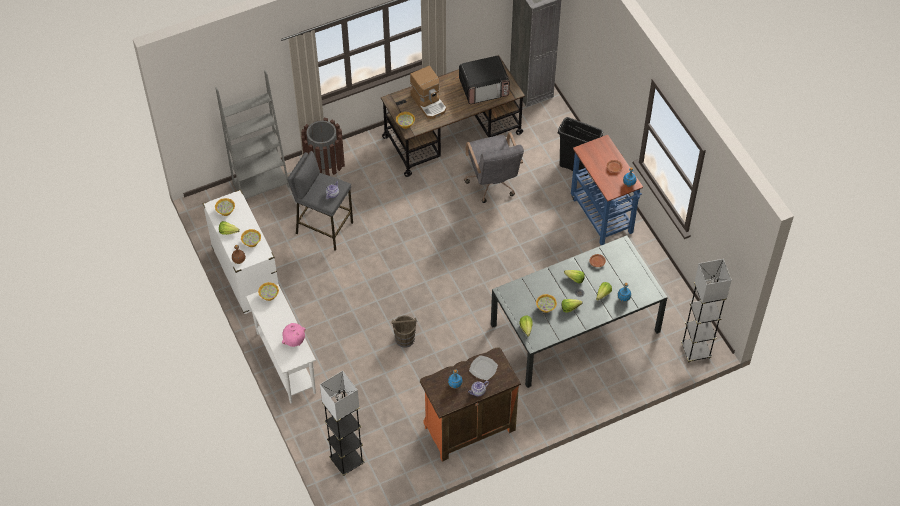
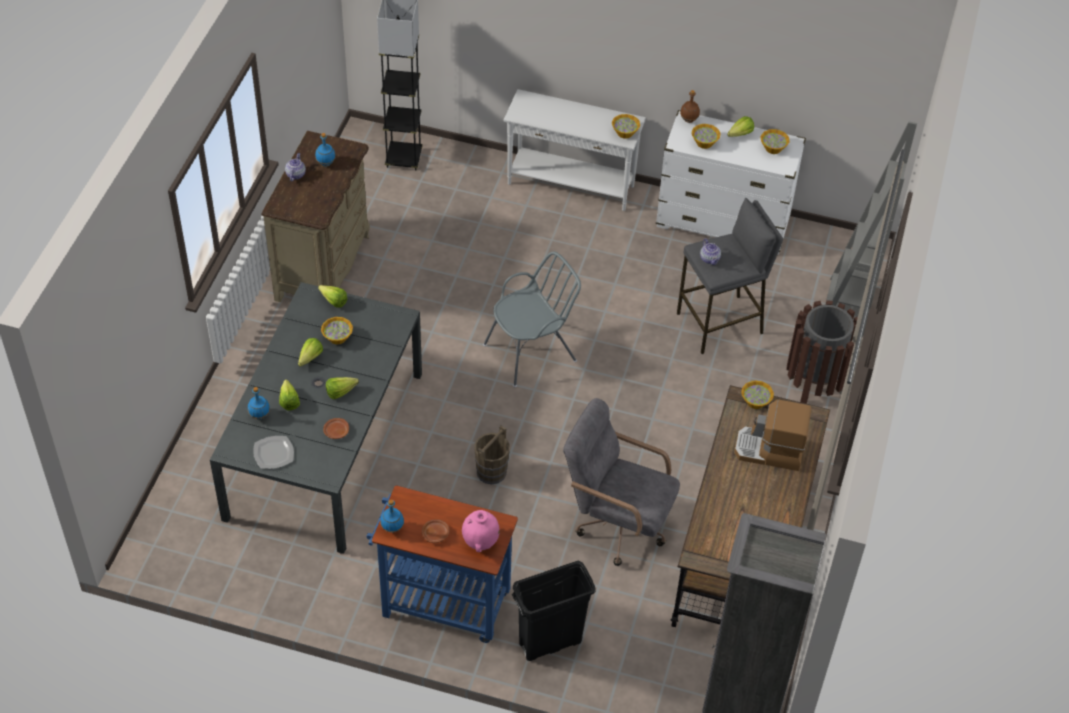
camera: 130 degrees right, 5 degrees down
(294, 341) = (544, 118): pink vase -> pink vase (480, 542)
(405, 339) = (489, 291): brown bucket -> brown bucket (491, 472)
(424, 291) = (533, 350): none -> grey chair
(468, 427) = (325, 268): orange dresser -> beige dresser
(483, 368) = (315, 197): plate -> plate (273, 454)
(484, 88) = (736, 529): microwave -> none
(695, 351) = (156, 534): grey floor lamp -> none

